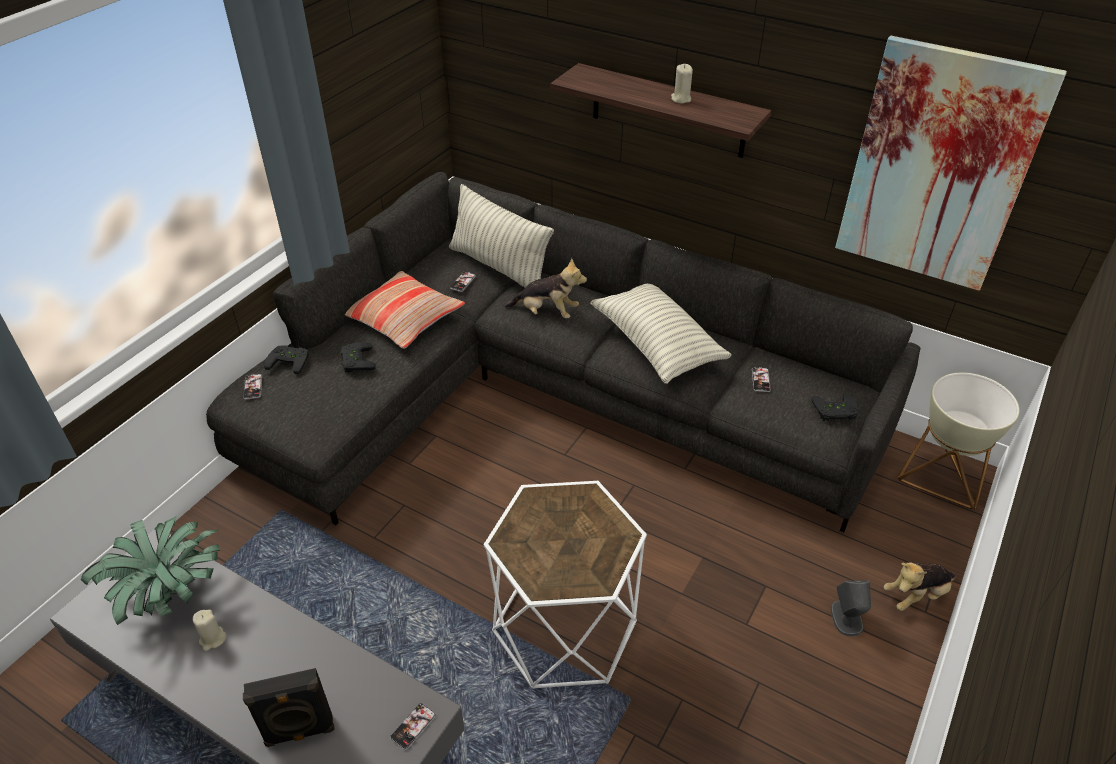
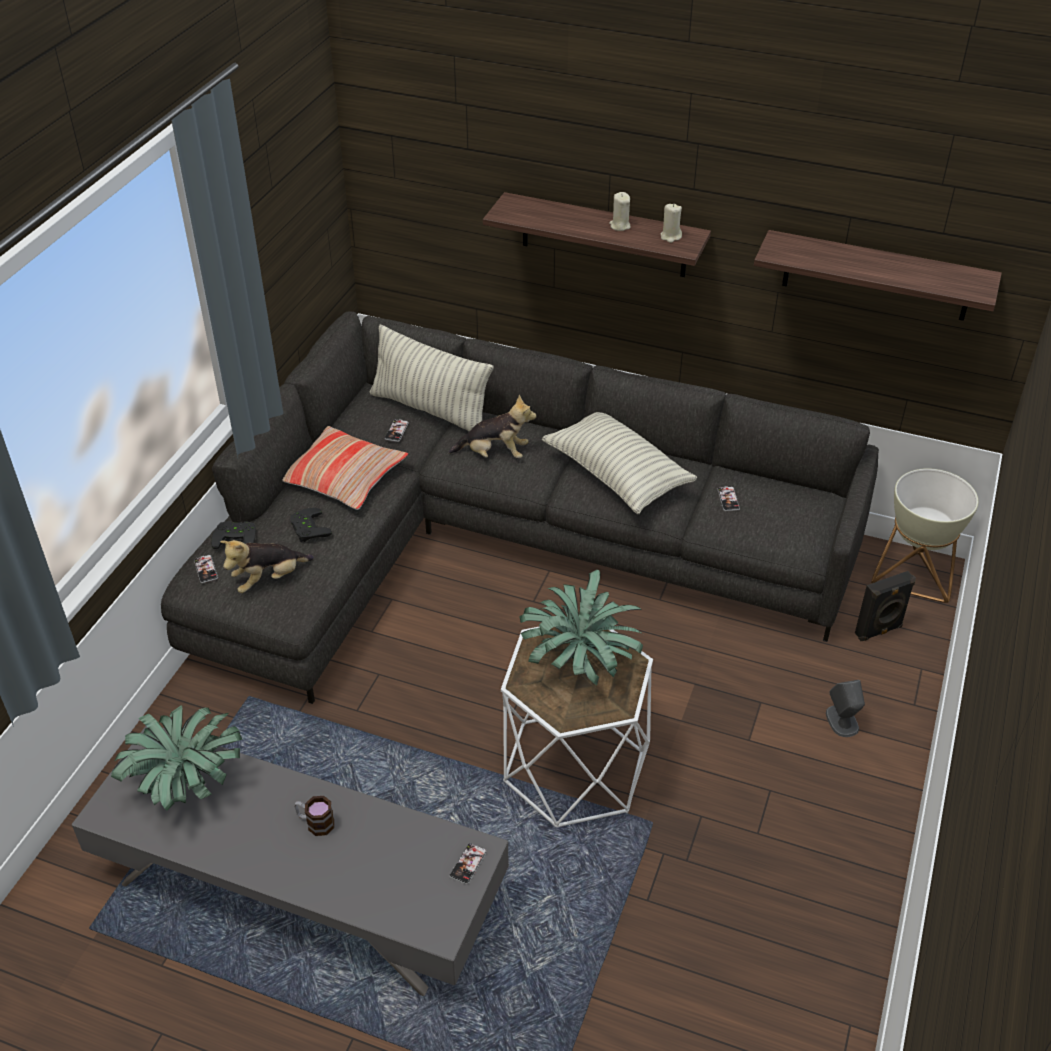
camera: 10 degrees left, 0 degrees up
(212, 639) = (247, 818): beige candle -> beige candle (670, 237)
(276, 655) = (315, 823): none -> mug
(299, 733) = (362, 886): black speaker -> black speaker (879, 631)
(572, 525) = (581, 660): none -> potted plant
(835, 412) = (805, 522): black game controller -> none
(916, 595) = (904, 691): plush toy -> plush toy (269, 579)
(938, 168) = (876, 276): picture -> shelf

